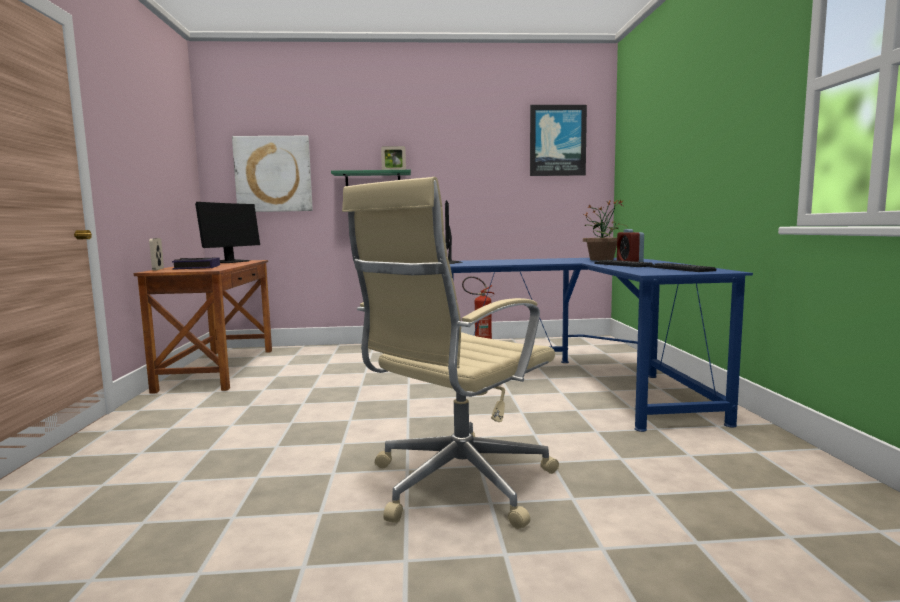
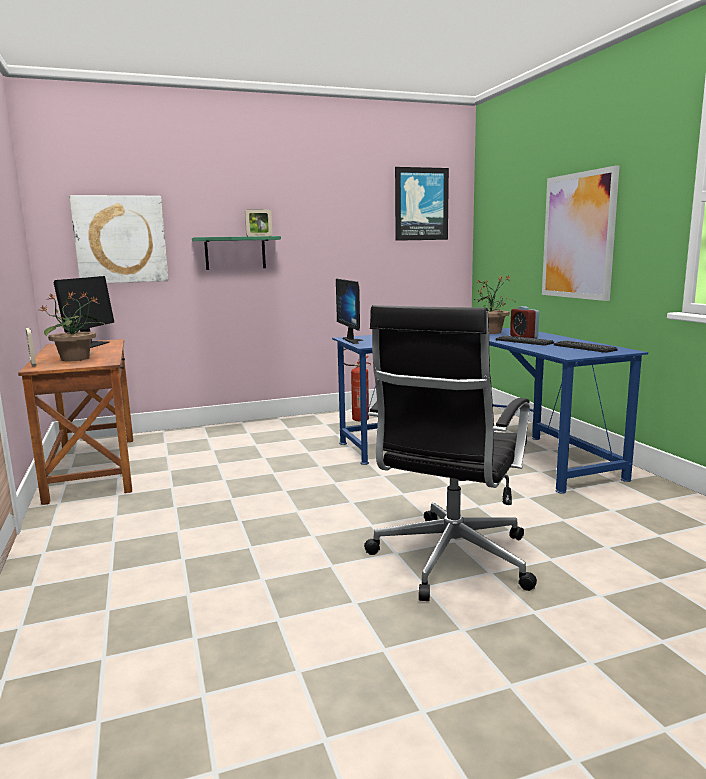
camera: 15 degrees left, 5 degrees up
(197, 267) = (76, 359): book -> potted plant
(456, 484) = (450, 561): beige office chair -> black office chair
(698, 155) = (578, 236): none -> picture

